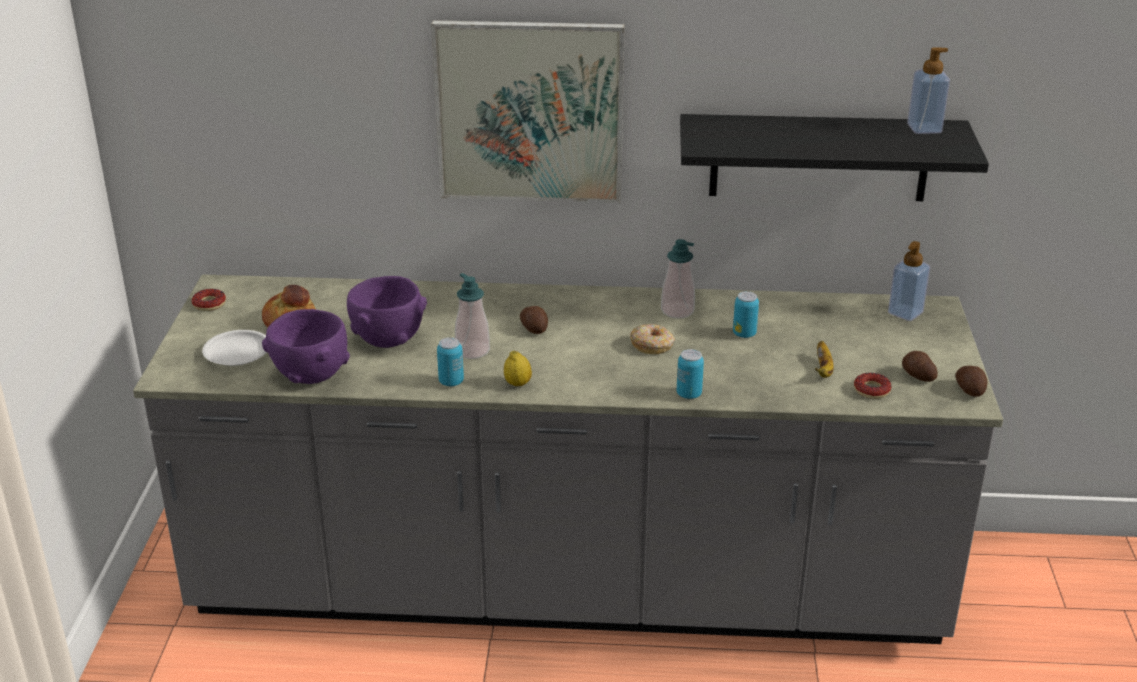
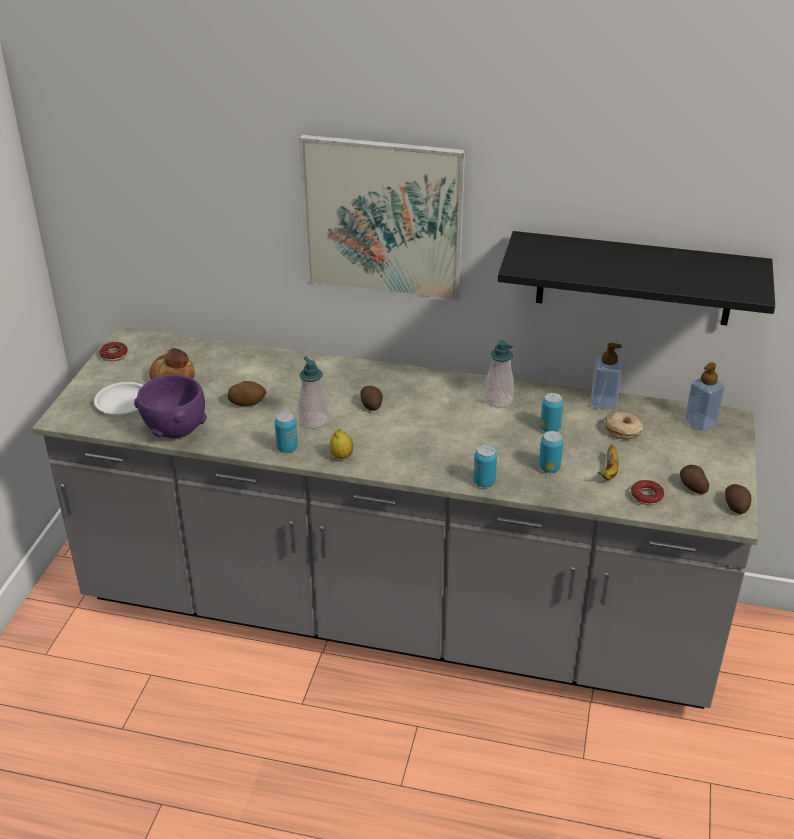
camera: 10 degrees right, 5 degrees up
(388, 339) = (247, 402): purple bowl -> potato
(652, 345) = (466, 431): donut -> donut (623, 430)
(756, 373) = (549, 468): none -> can
(924, 128) = (727, 264): soap dispenser -> soap dispenser (603, 402)

